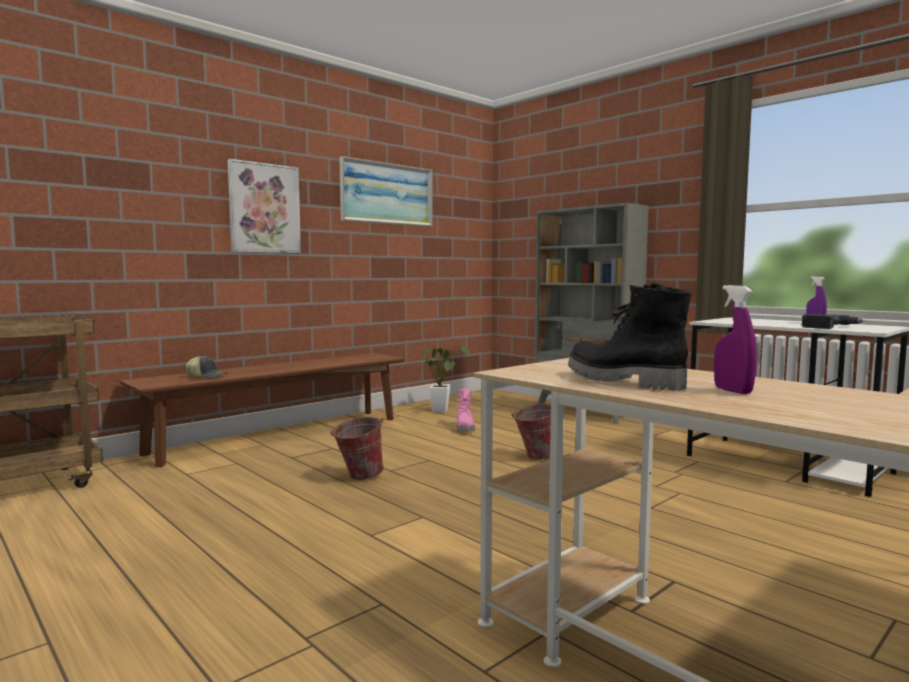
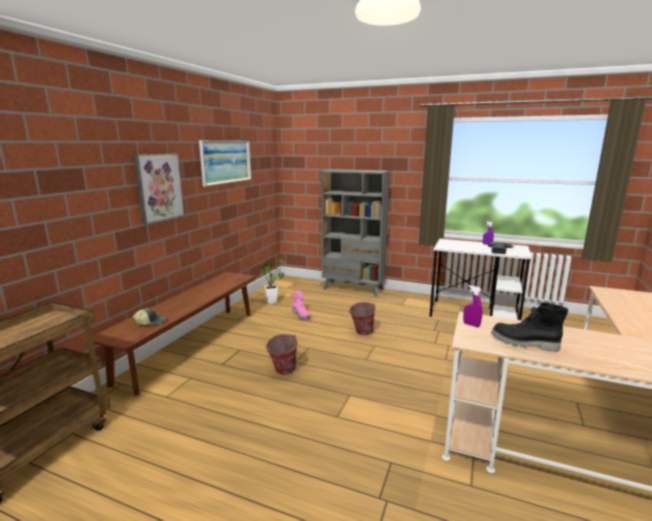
camera: 25 degrees left, 10 degrees up
(733, 391) = (575, 346): purple spray bottle -> purple spray bottle (471, 325)

